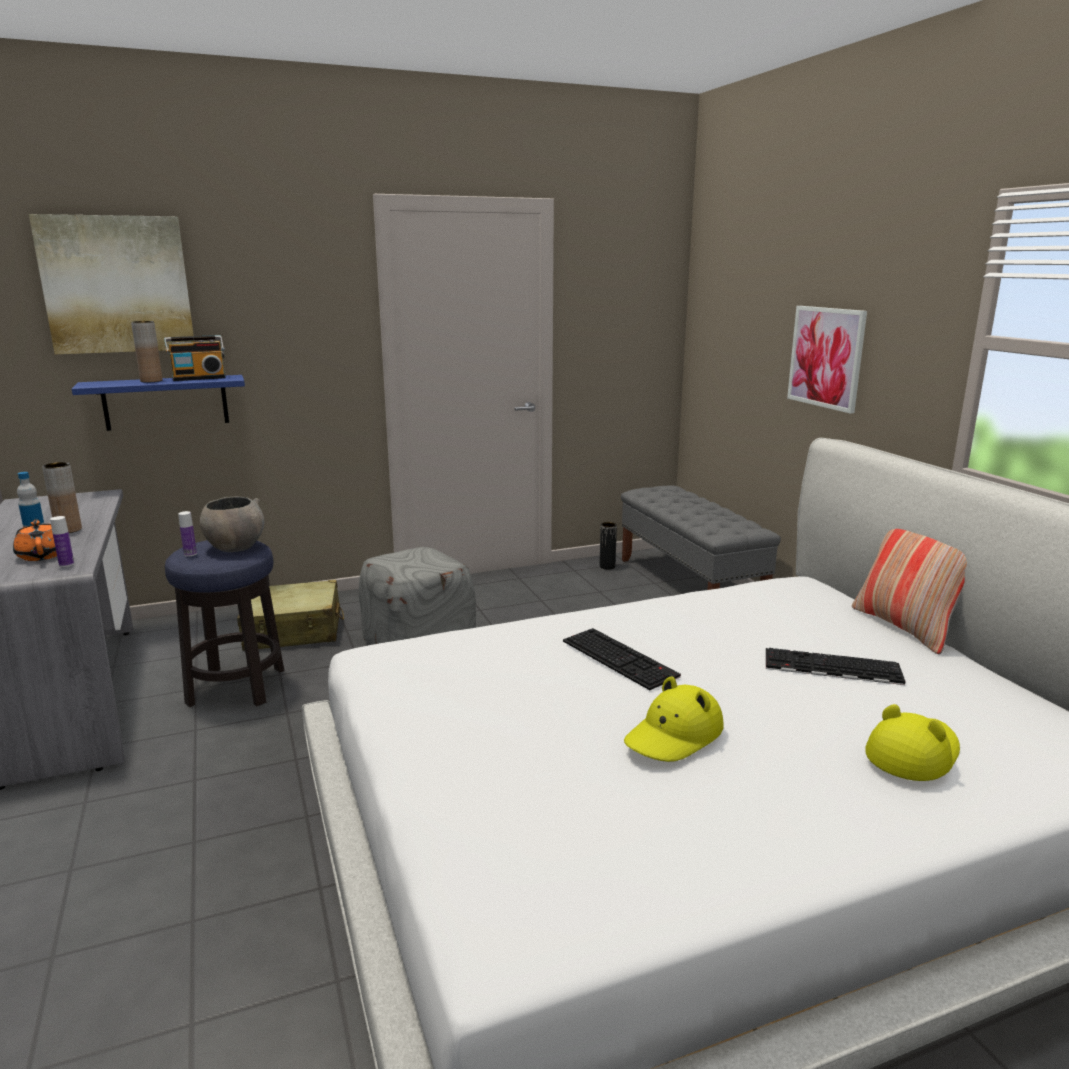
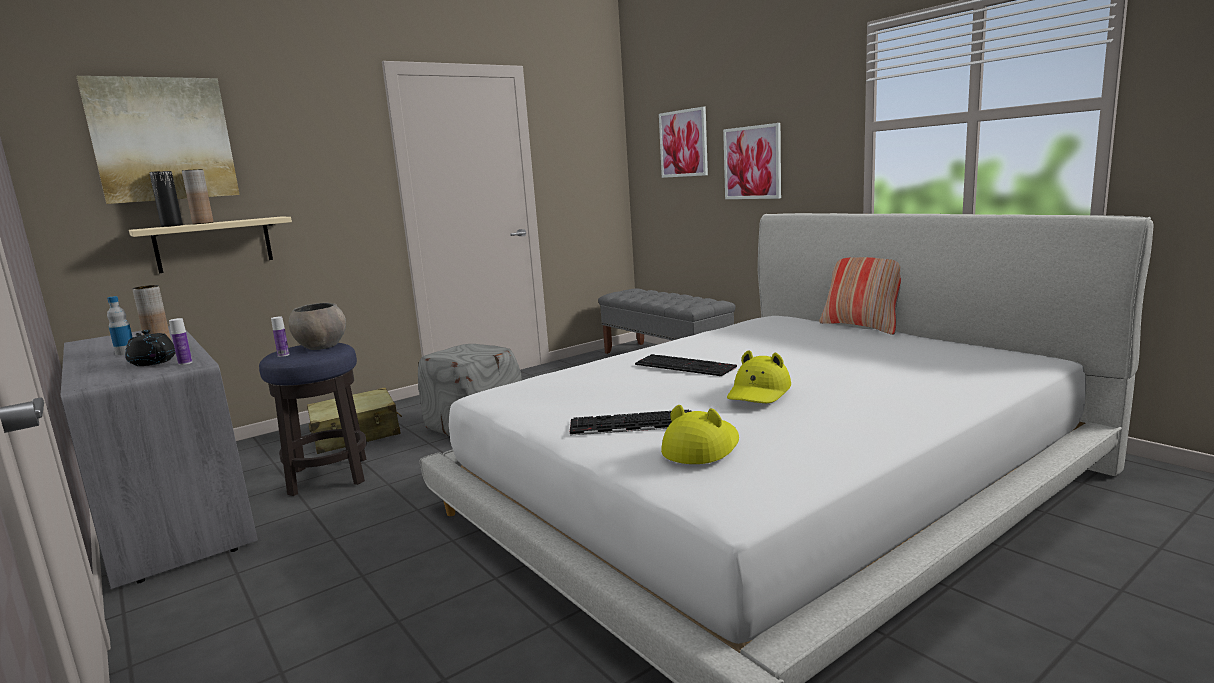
camera: 15 degrees left, 5 degrees down
(42, 555) = (153, 362): orange teapot -> black teapot
(166, 402) = (214, 244): blue shelf -> beige shelf
(199, 378) = (246, 219): radio -> none
(607, 566) = (596, 358): black vase -> black vase (172, 226)
(749, 313) = (683, 143): none -> picture
(830, 667) = (831, 350): keyboard -> keyboard (630, 424)
(912, 753) = (918, 375): yellow hat -> yellow hat (701, 447)

